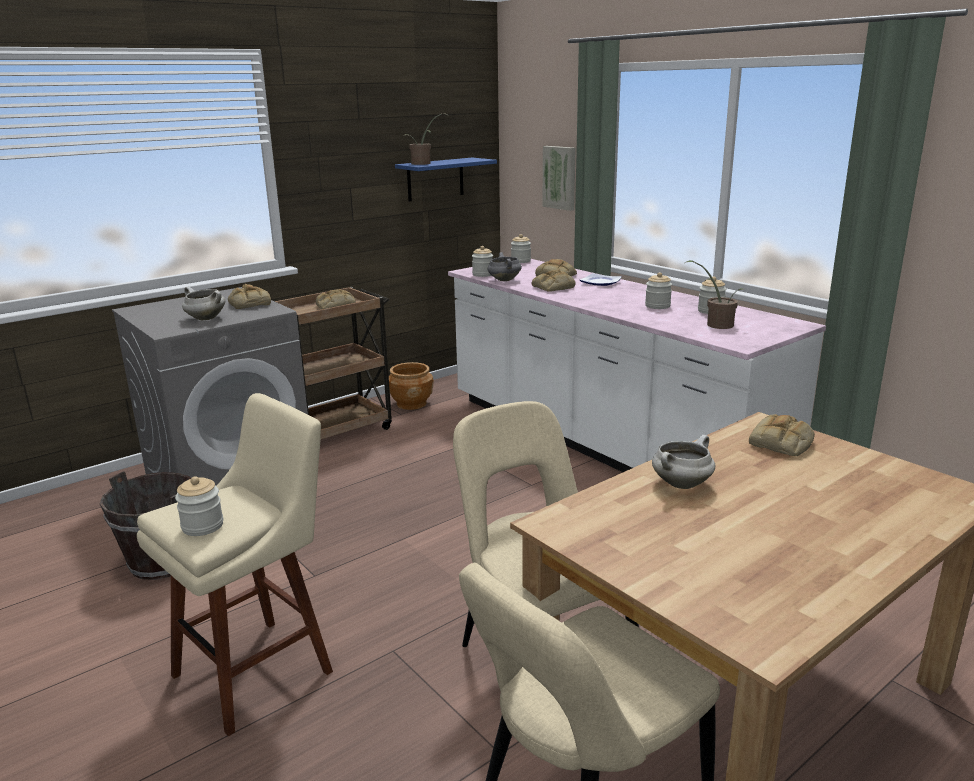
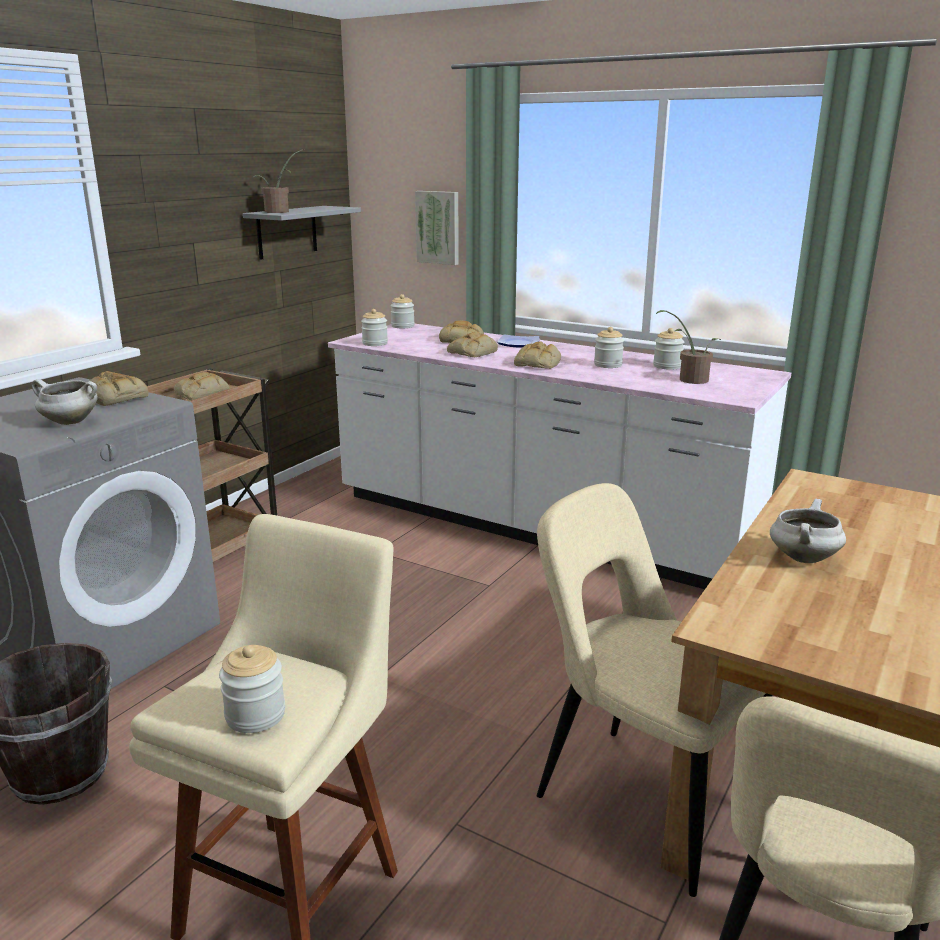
camera: 20 degrees left, 0 degrees up
(411, 404) = (285, 508): brown planter -> none
(435, 179) = (287, 232): blue shelf -> grey shelf
(504, 280) = (407, 348): grey cooking pot -> none
(781, 443) = (848, 499): bread -> bread (538, 364)

